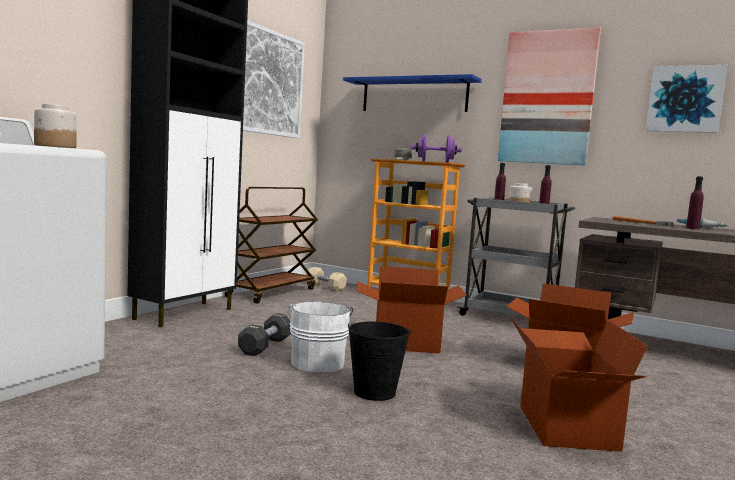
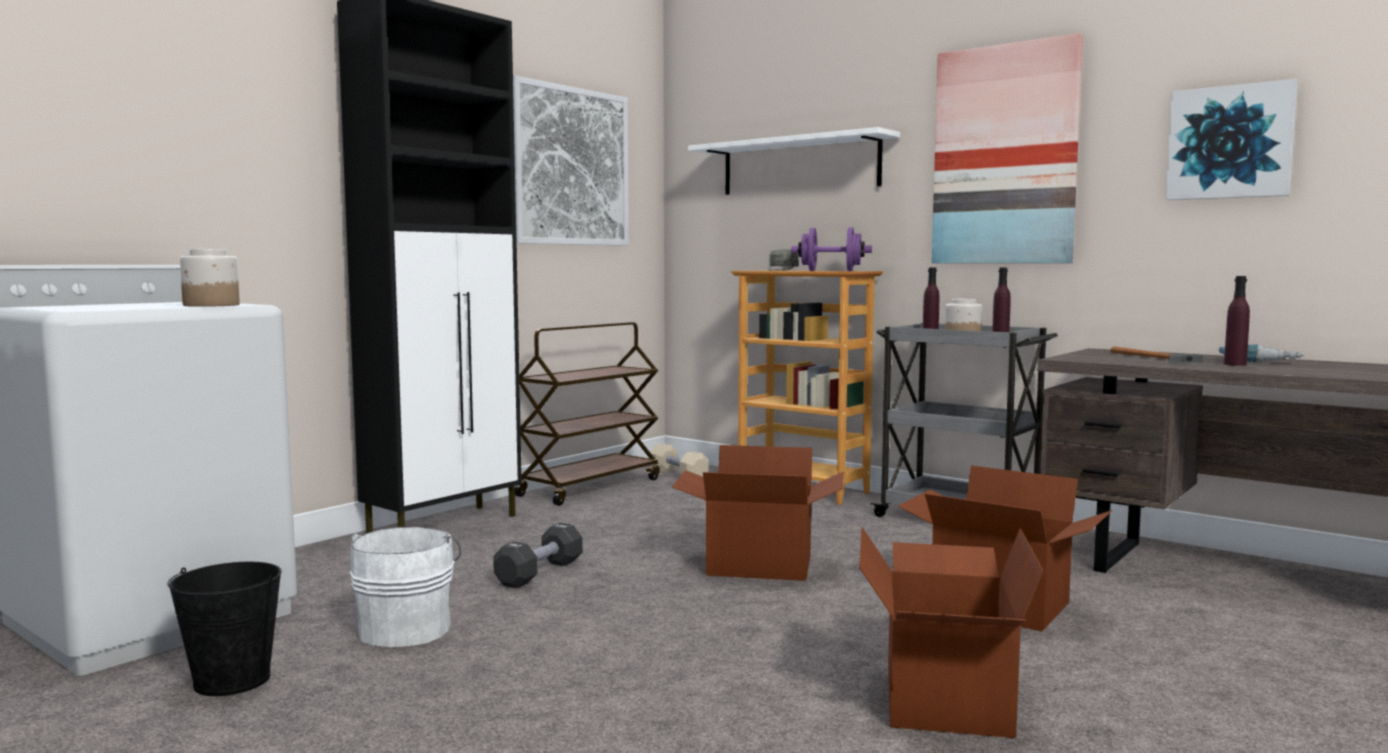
camera: 10 degrees right, 0 degrees up
(318, 362) = (606, 597): white bucket -> white bucket (407, 628)
(374, 392) = (668, 642): black bucket -> black bucket (232, 680)
(414, 96) = (799, 166): blue shelf -> white shelf

